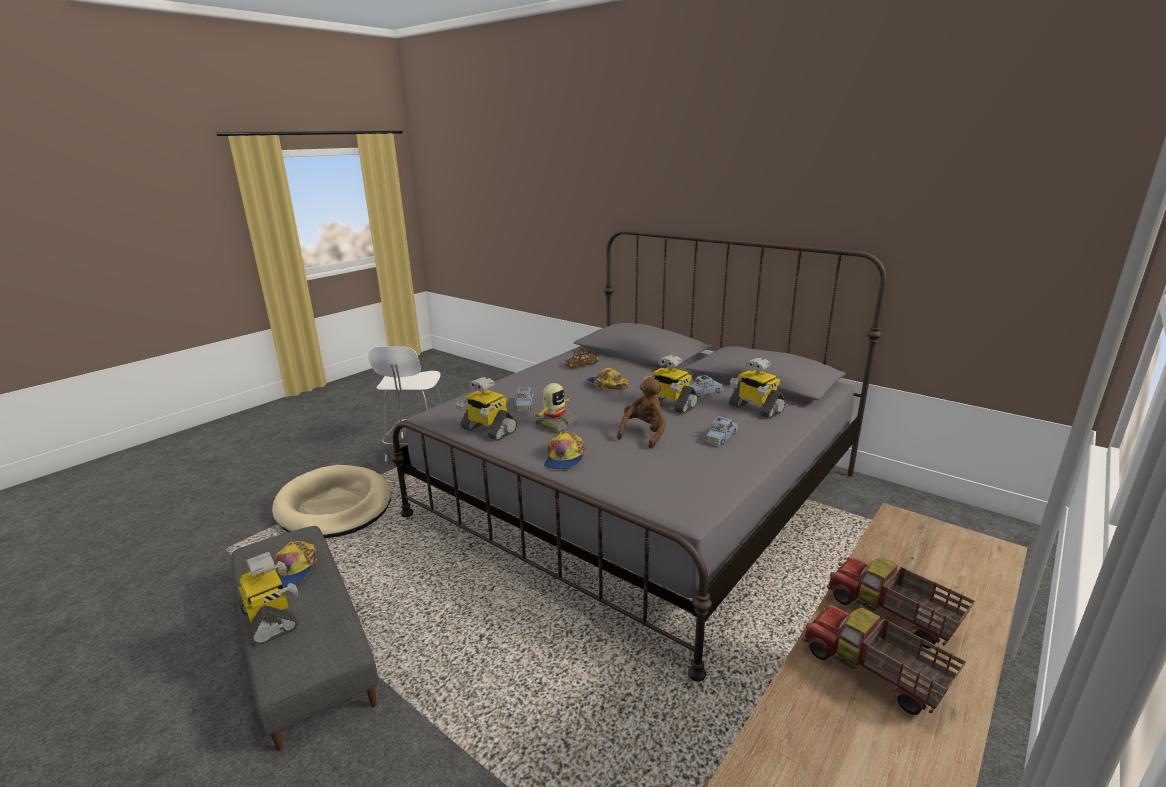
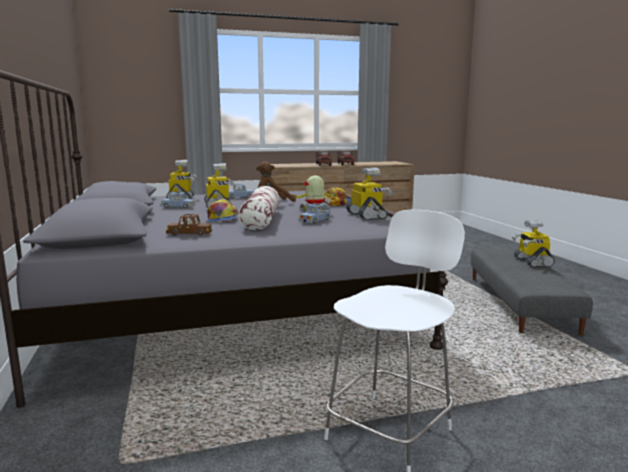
camera: 145 degrees left, 10 degrees down
(294, 570) = (527, 274): cap -> none
(334, 506) = (522, 381): beige dog bed -> none
(574, 394) = (261, 219): none -> pillow

